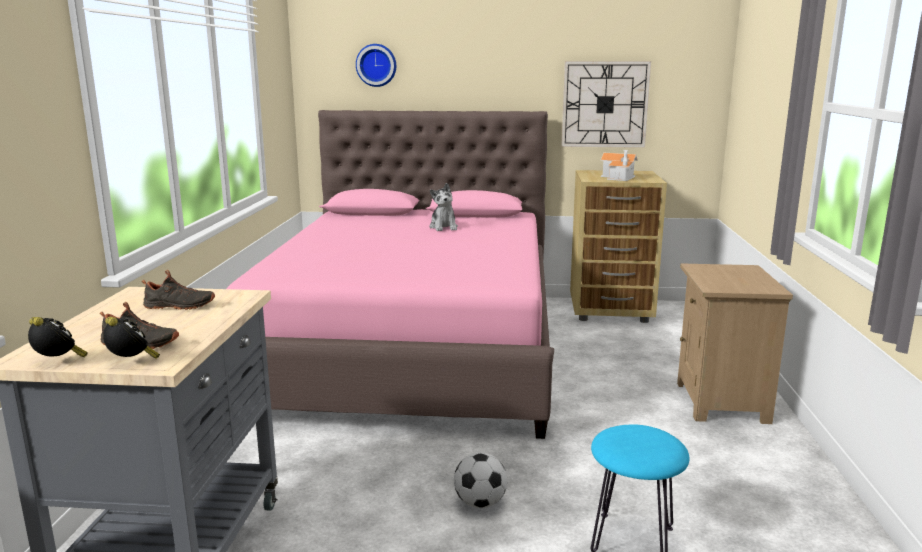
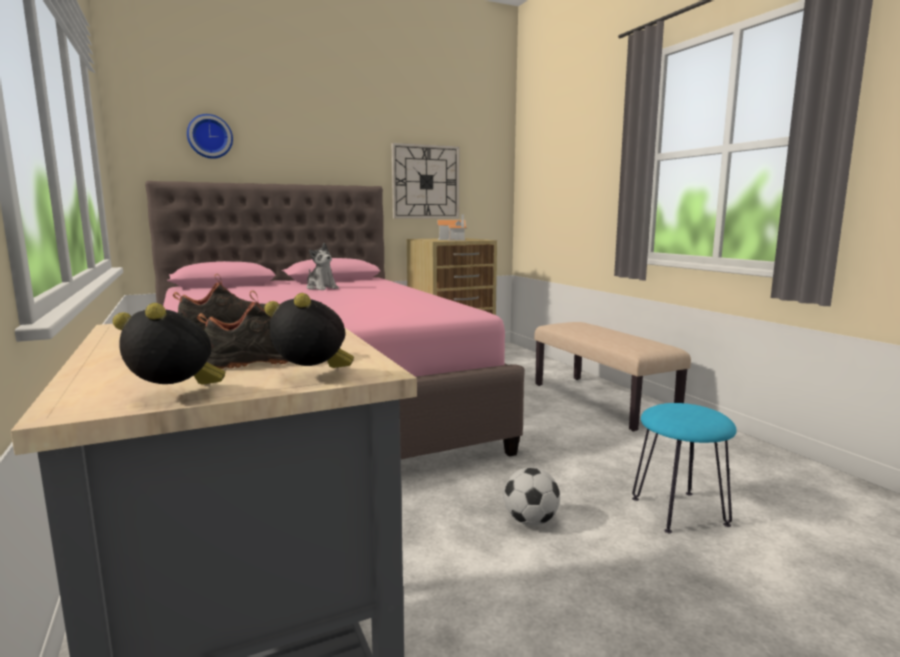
camera: 30 degrees left, 5 degrees down
(719, 403) = (602, 401): beige nightstand -> beige bench

